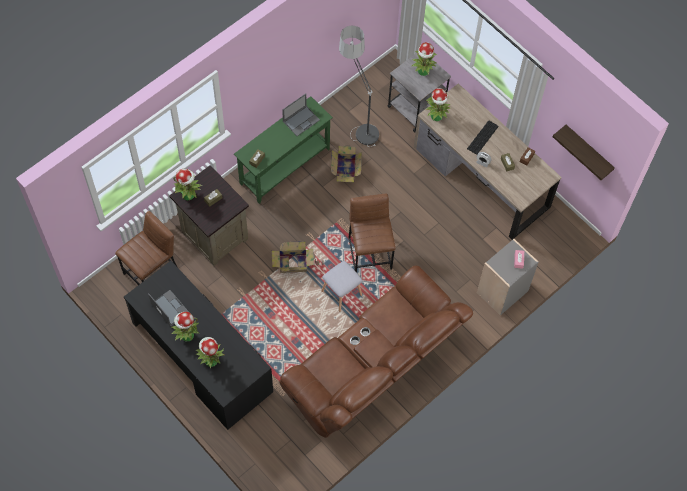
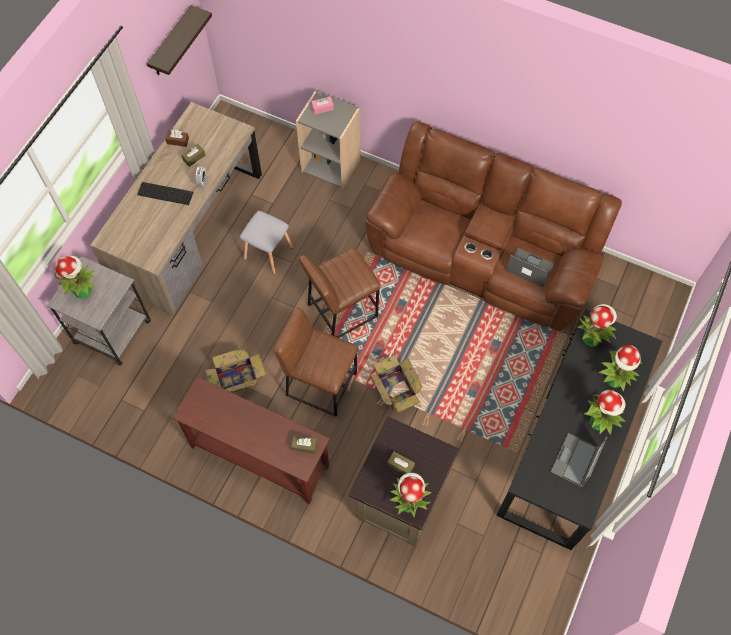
camera: 110 degrees left, 0 degrees up
(152, 272) = (489, 559): brown chair -> brown chair (320, 384)
(285, 166) = (259, 457): green console table -> brown console table
(301, 120) = (217, 414): laptop -> laptop (529, 267)
(341, 292) = (408, 322): grey stool -> grey stool (268, 254)
(357, 121) = (156, 393): floor lamp -> none
(437, 116) = (151, 252): potted plant -> potted plant (591, 338)

